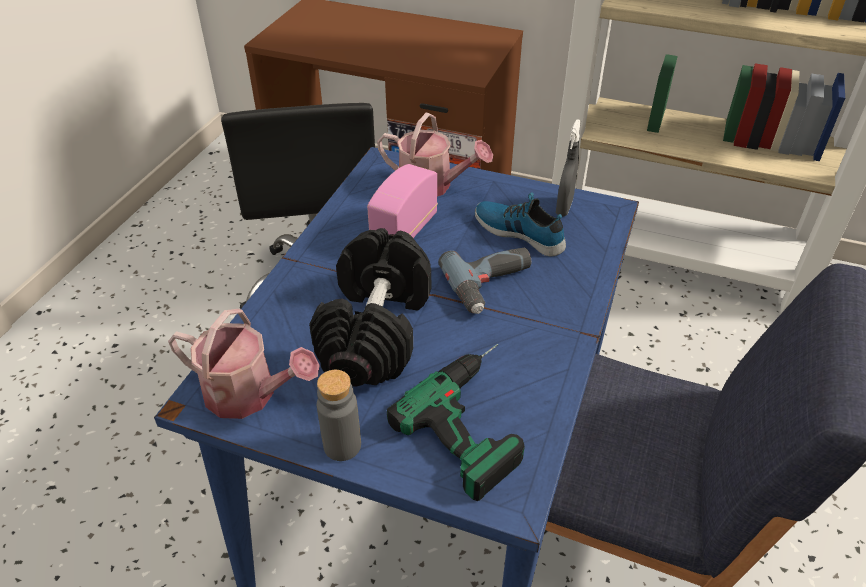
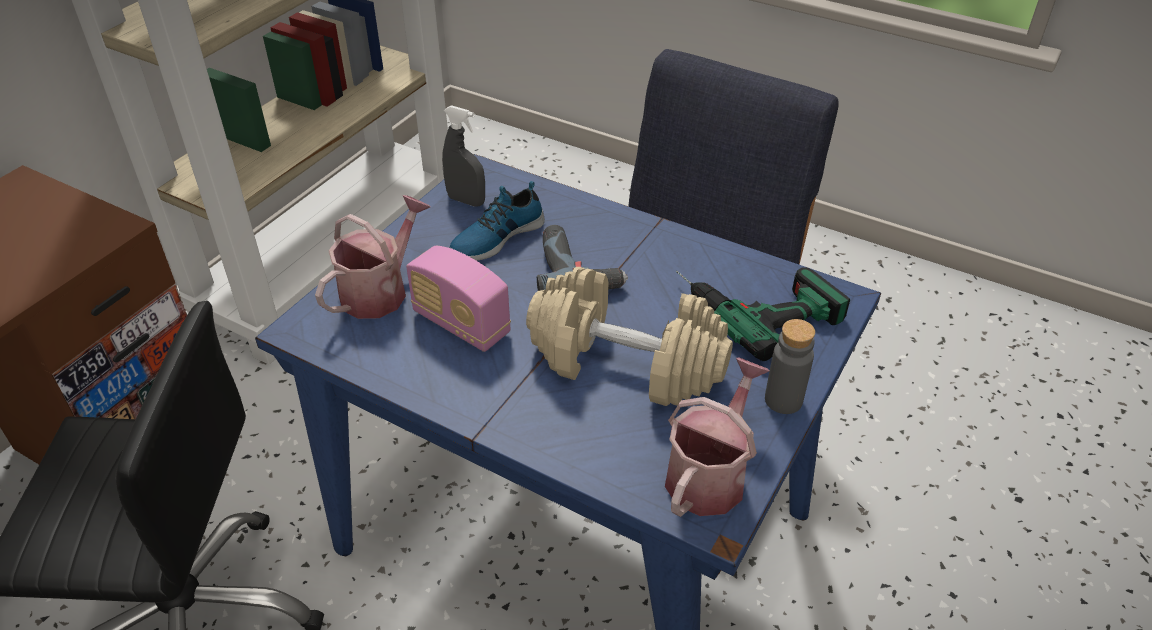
camera: 80 degrees left, 0 degrees up
(374, 329) = (625, 363): black dumbbell -> beige dumbbell

